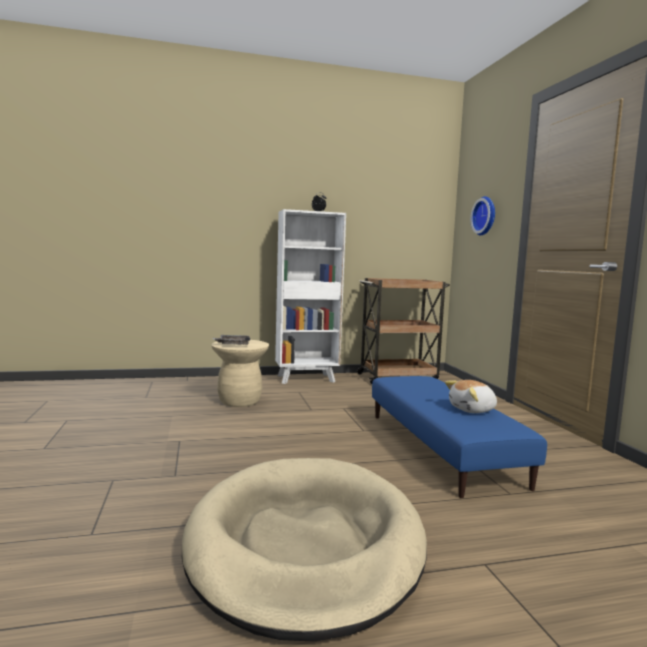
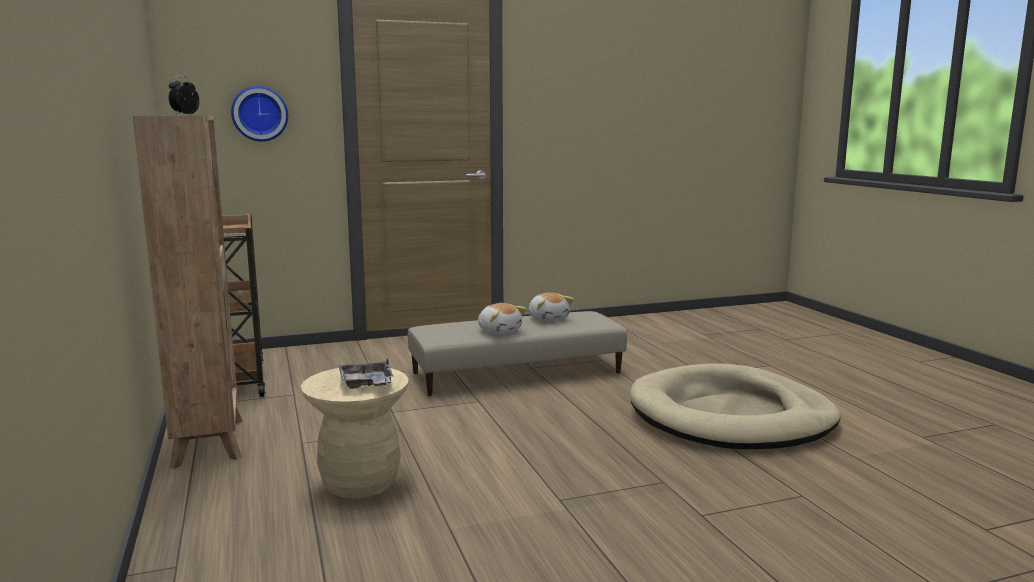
camera: 95 degrees left, 5 degrees up
(307, 379) = (209, 441): white bookcase -> brown bookcase
(418, 393) = (499, 331): none -> plush toy
(441, 447) = (516, 372): blue ottoman -> beige ottoman

